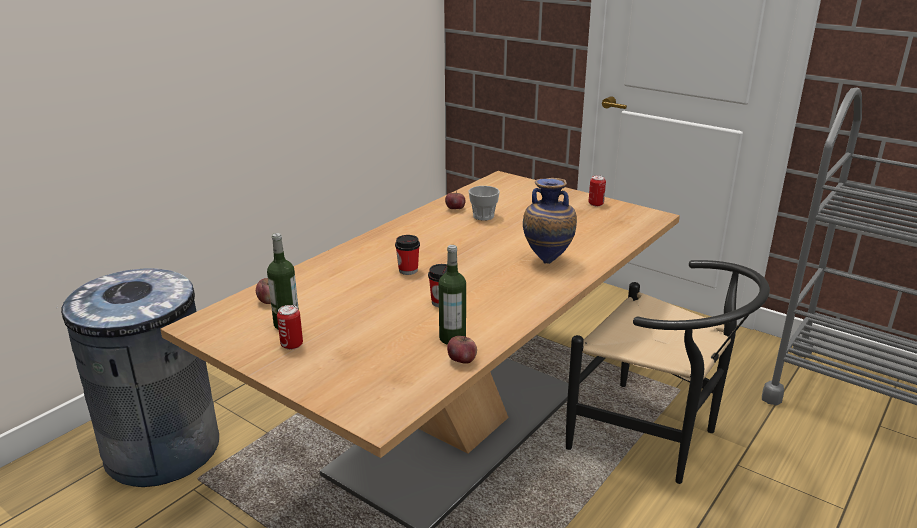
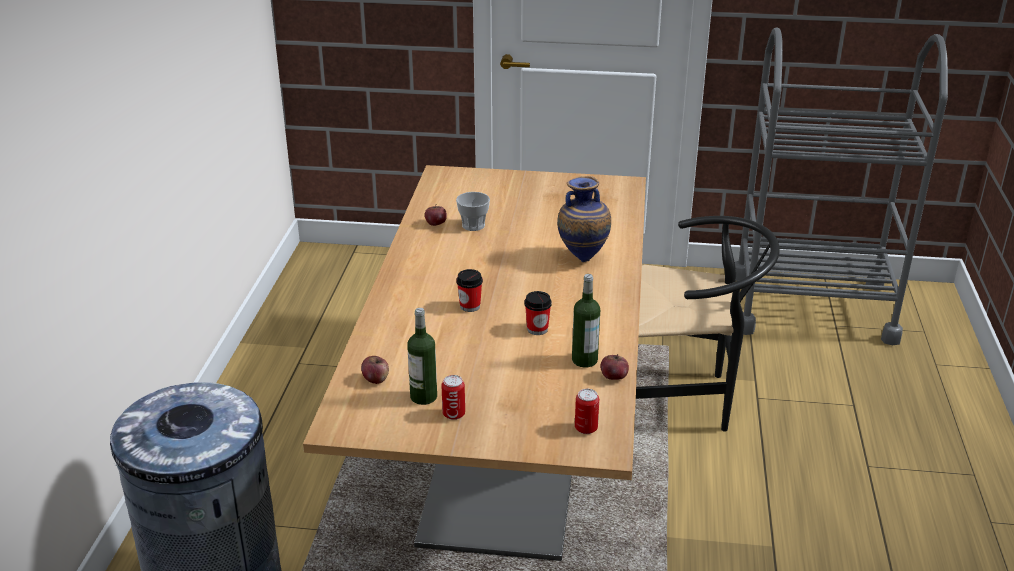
camera: 30 degrees left, 5 degrees up
(596, 204) = (562, 183): can -> can (586, 428)

